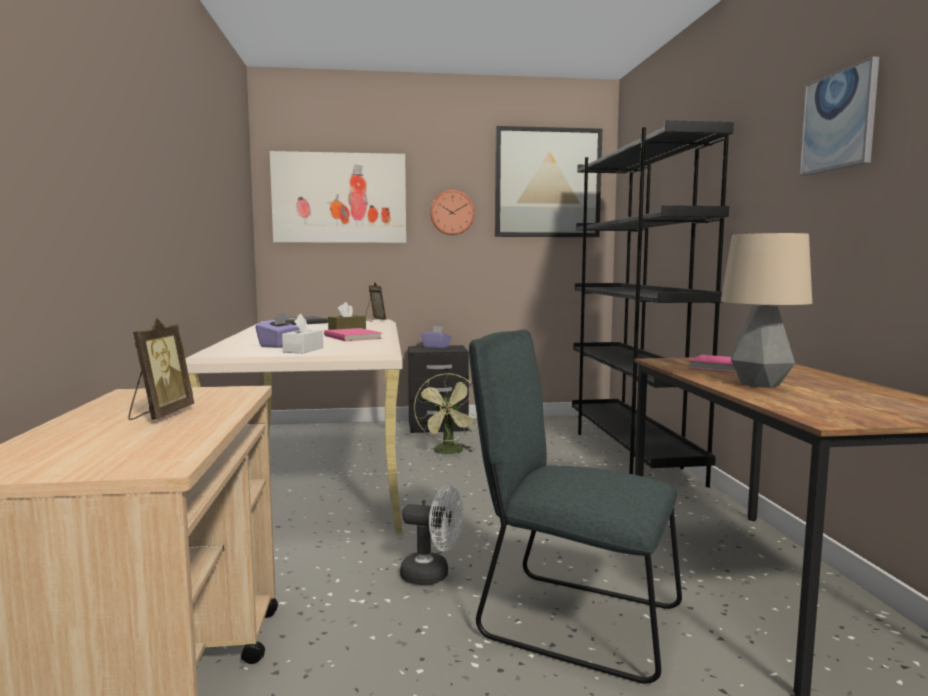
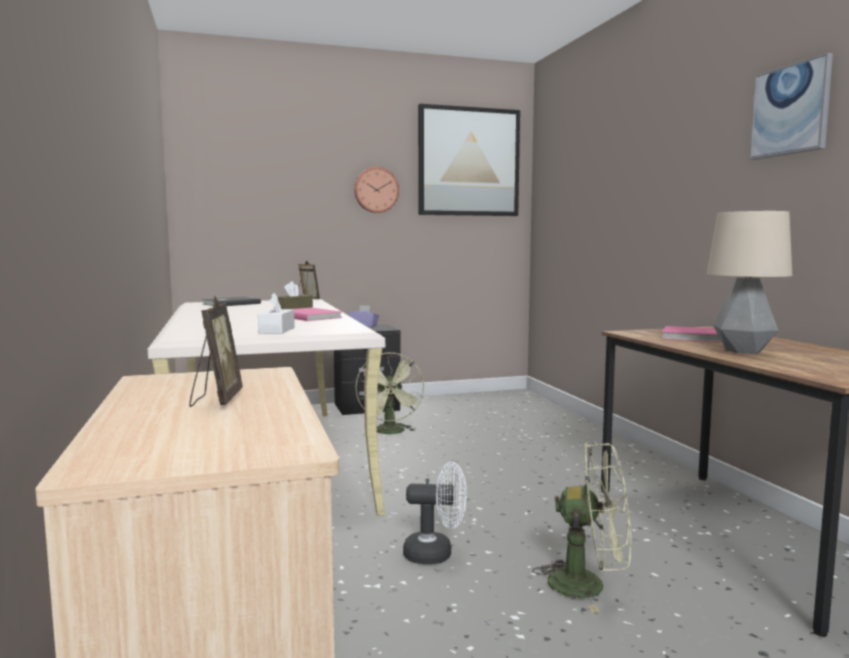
camera: 10 degrees left, 0 degrees up
(280, 345) = (244, 327): purple tissue box -> none
(339, 198) = (260, 173): picture -> none
(570, 620) = (589, 585): grey chair -> green fan
(631, 453) = (566, 424): black bookcase -> none

